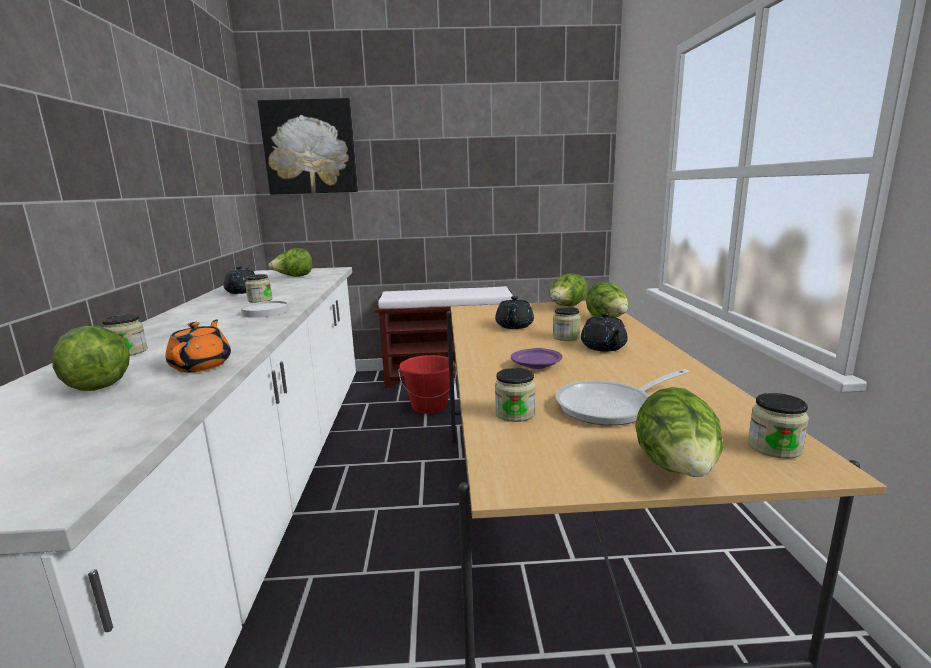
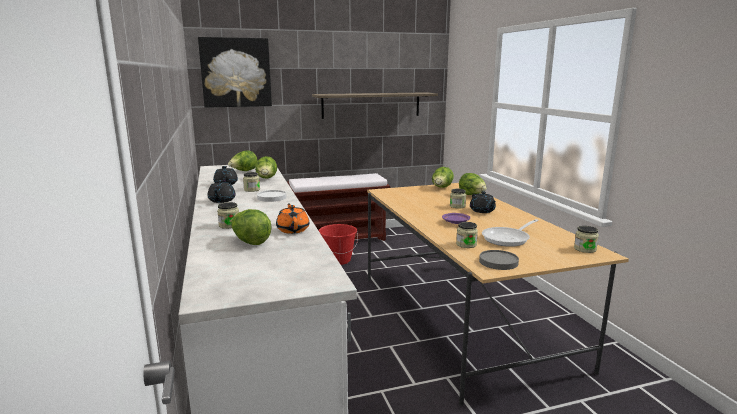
camera: 15 degrees left, 0 degrees up
(498, 189) = (371, 105): none -> shelf
(514, 326) = (421, 201): black teapot -> black teapot (221, 201)
(546, 463) = (498, 262): none -> grey plate
(677, 470) = (552, 260): lettuce -> lettuce (267, 179)

